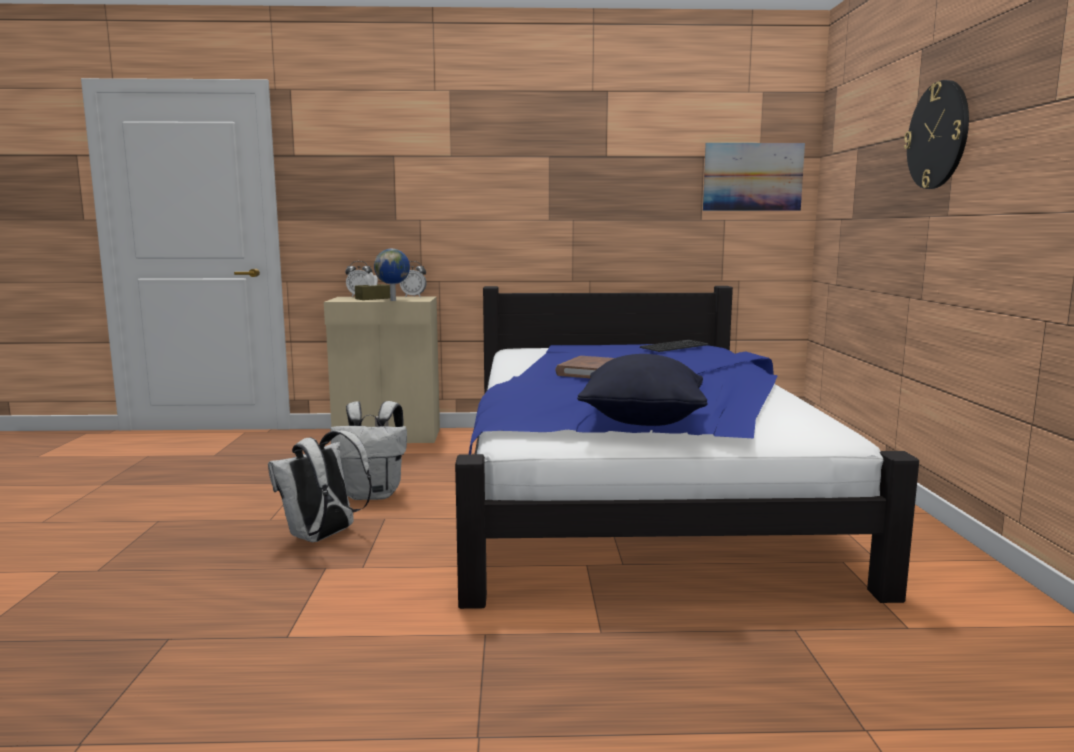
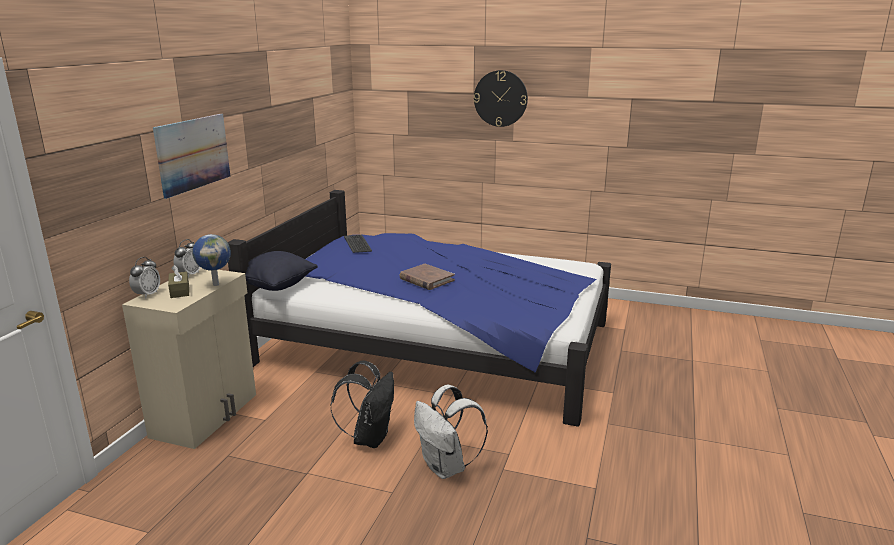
camera: 70 degrees left, 10 degrees up
(374, 494) = (370, 437): white backpack -> black backpack
(643, 420) = (556, 291): black pillow -> black pillow (276, 286)
(753, 177) = (333, 108): picture -> picture (193, 153)

